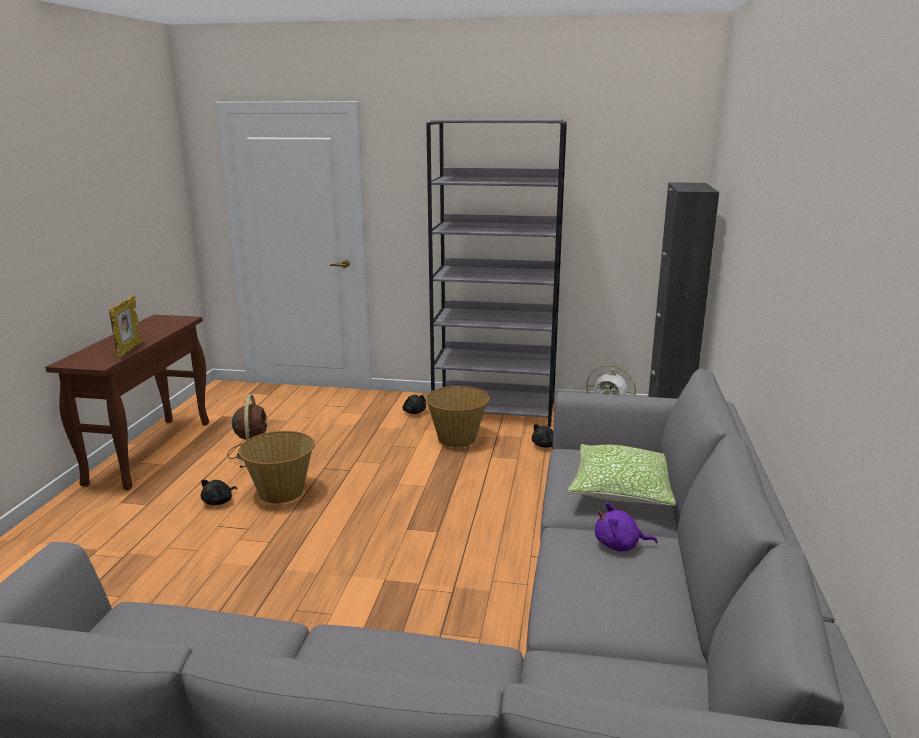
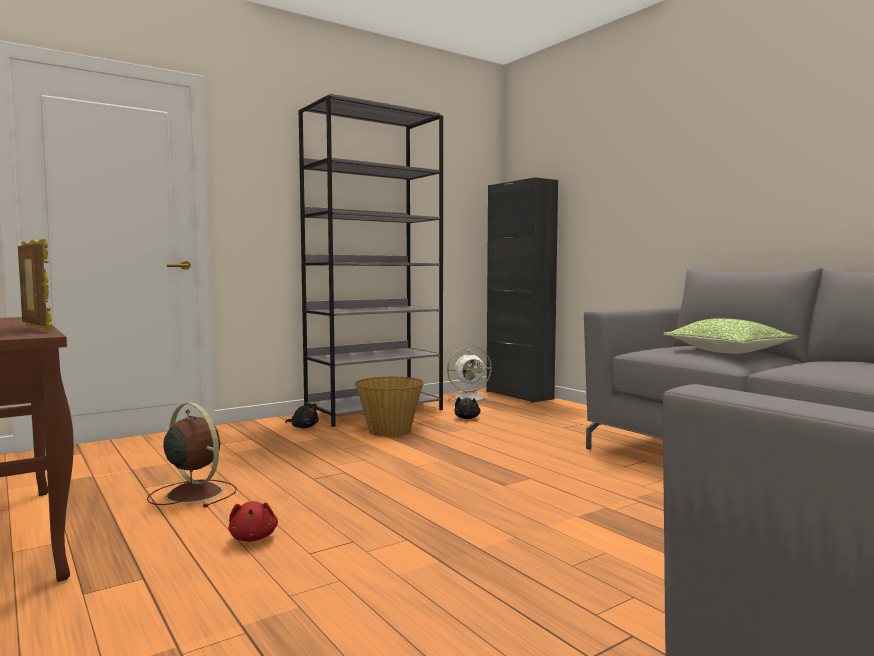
camera: 45 degrees left, 15 degrees down
(219, 501) = (253, 537): black plush toy -> red plush toy
(281, 492) = (314, 506): basket -> none
(620, 545) = (817, 363): purple plush toy -> none

